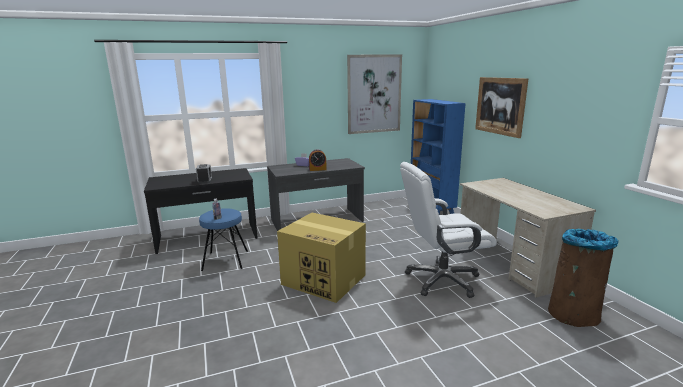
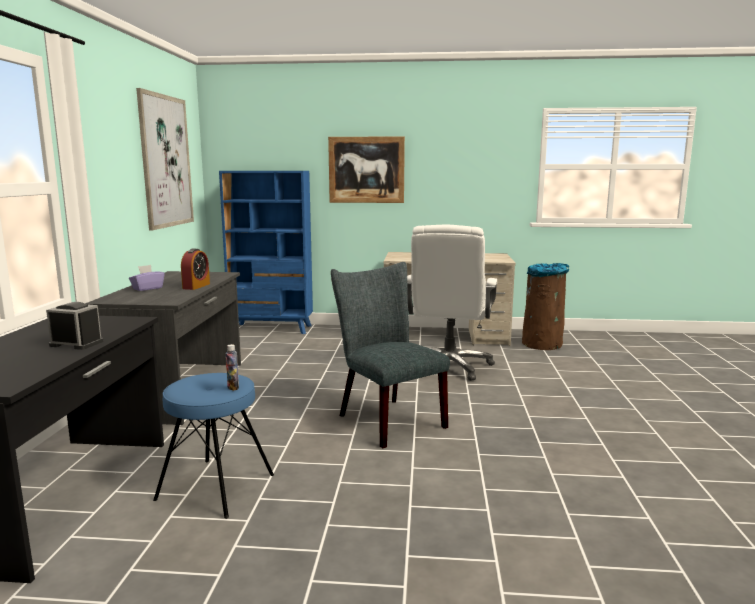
camera: 65 degrees left, 5 degrees down
(325, 279) = (386, 419): cardboard box -> grey chair

